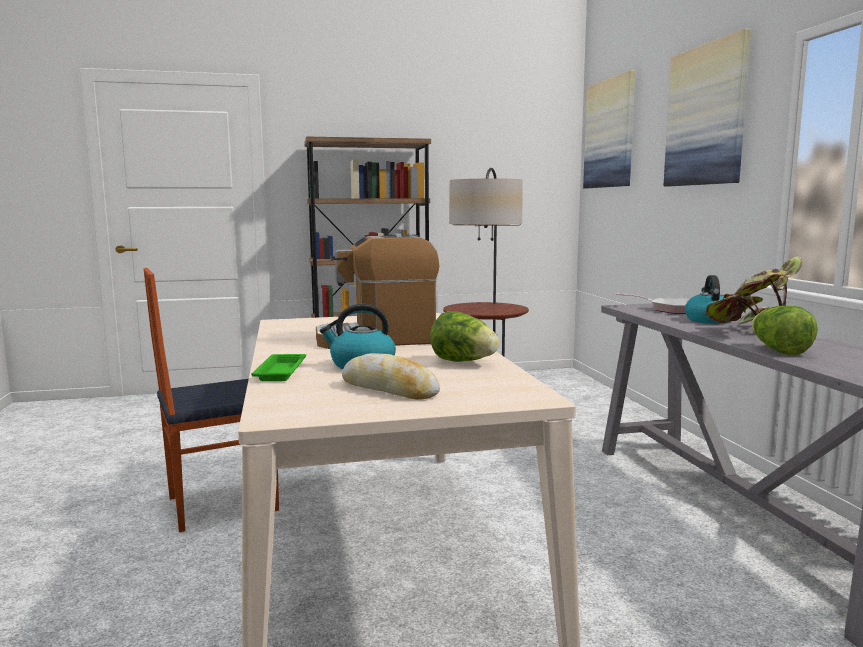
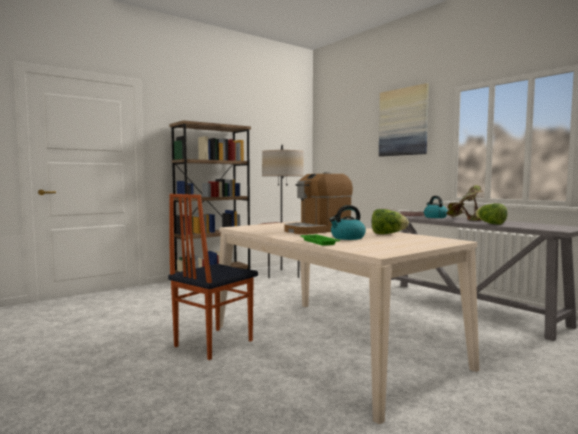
camera: 25 degrees left, 5 degrees down
(389, 389) = (391, 243): bread -> none
(610, 134) = (335, 129): picture -> none

